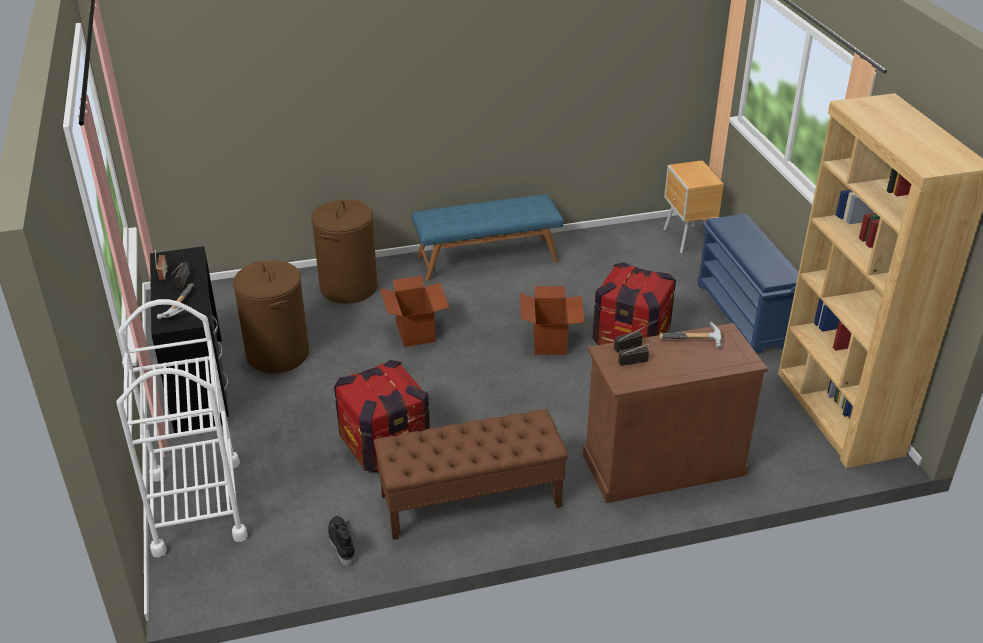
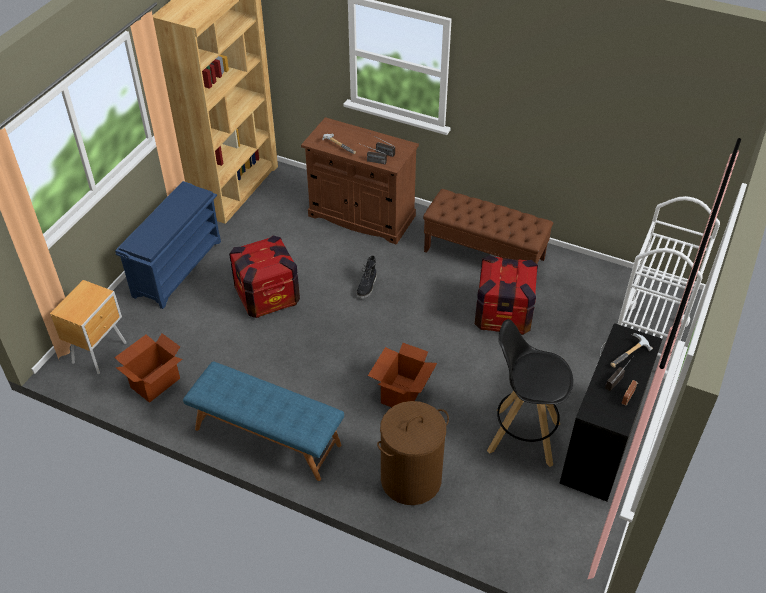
camera: 140 degrees left, 10 degrees up
(278, 354) = (522, 436): brown laundry basket -> black stool
(341, 544) = (574, 271): black boot -> black boot (367, 287)
(550, 341) = (320, 326): cardboard box -> cardboard box (154, 382)

